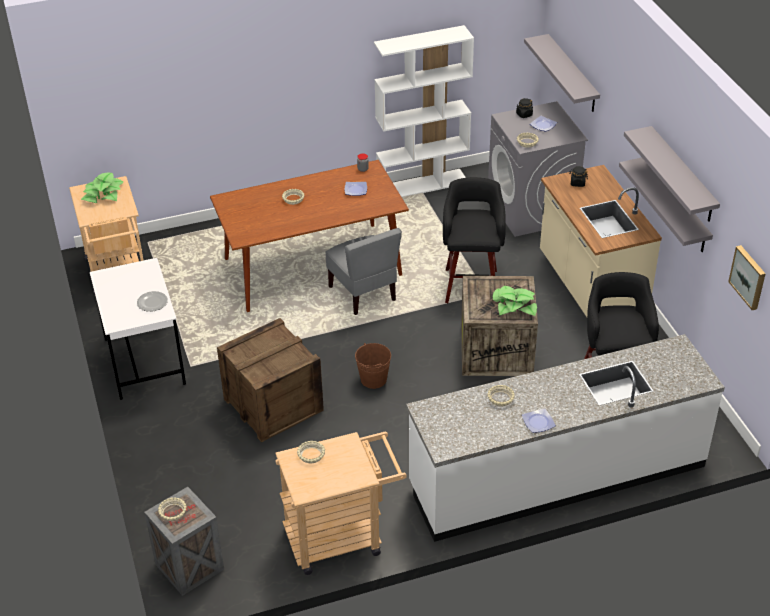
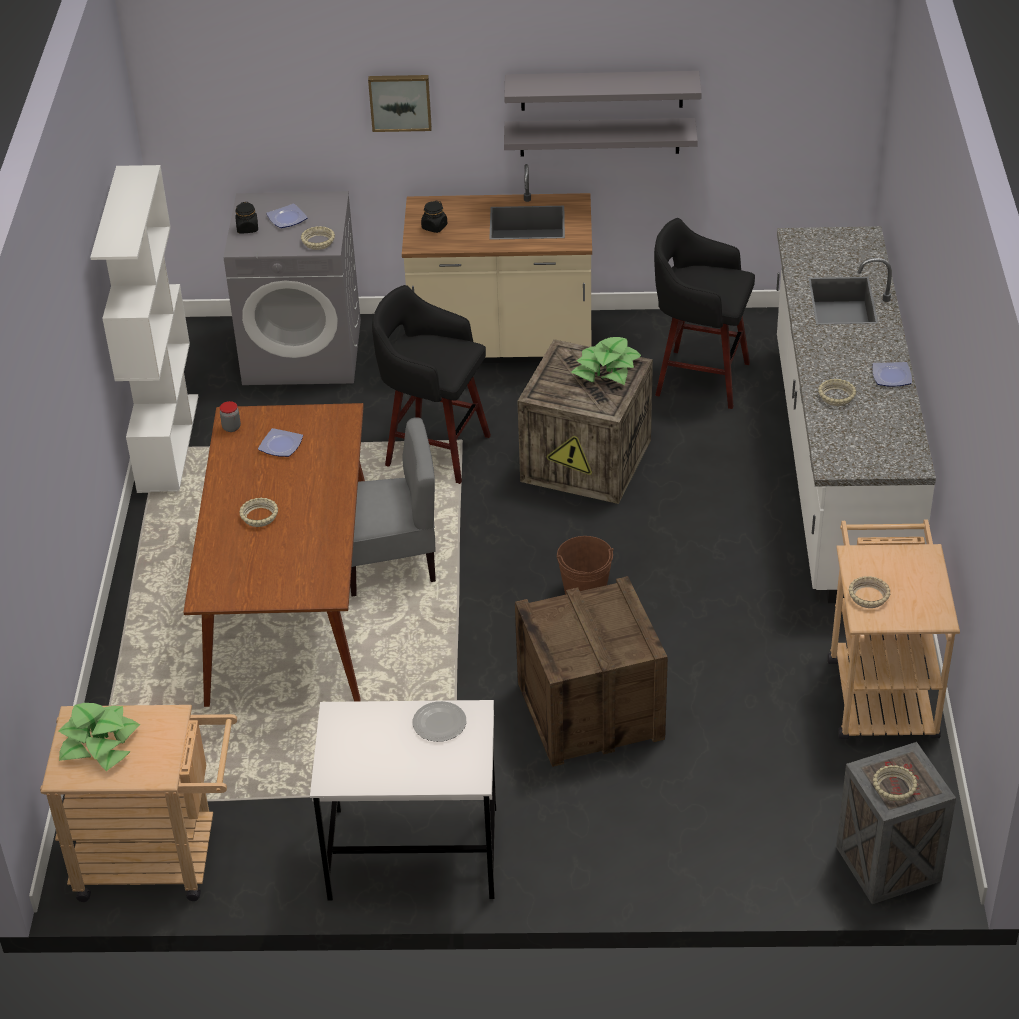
camera: 70 degrees left, 0 degrees up
(572, 74) = (258, 133): grey shelf -> none
(749, 277) = (787, 115): picture -> picture (400, 101)

